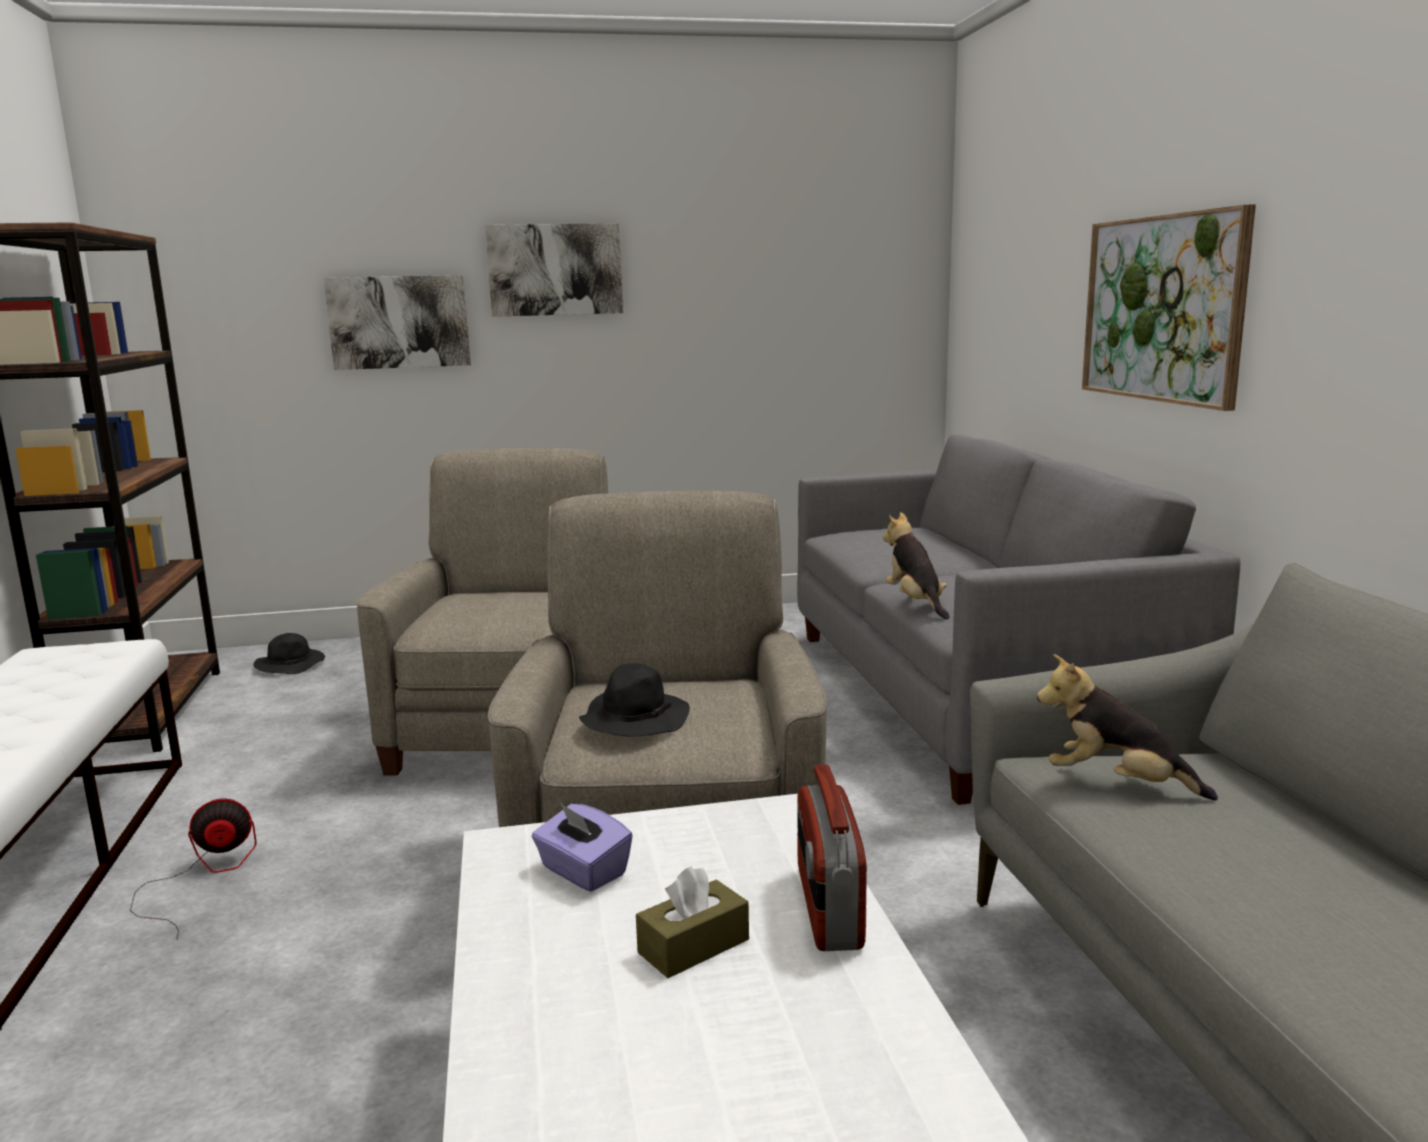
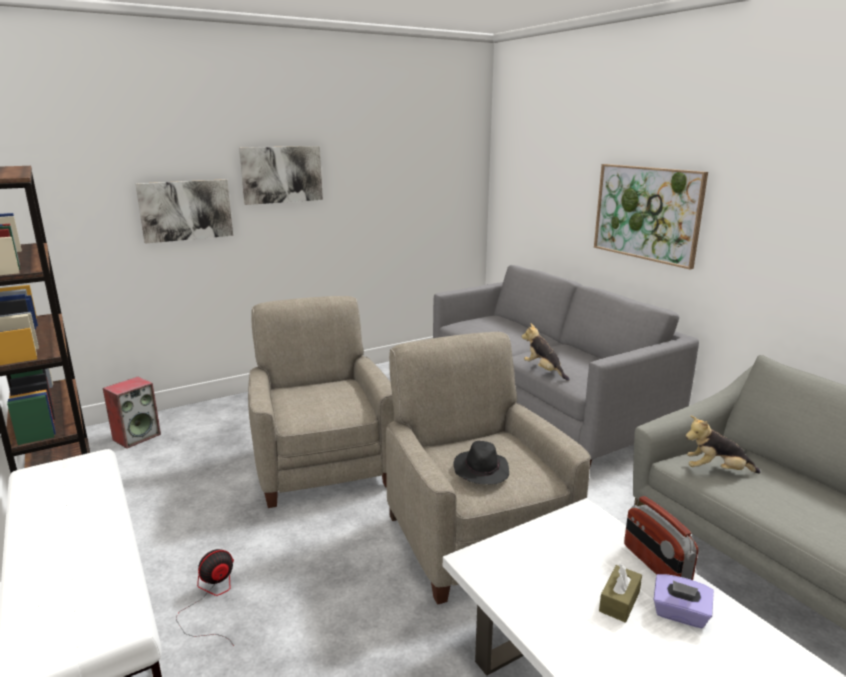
camera: 20 degrees left, 5 degrees up
(291, 665) = (137, 436): black hat -> speaker
(583, 872) = (528, 569): purple tissue box -> purple tissue box (680, 614)

